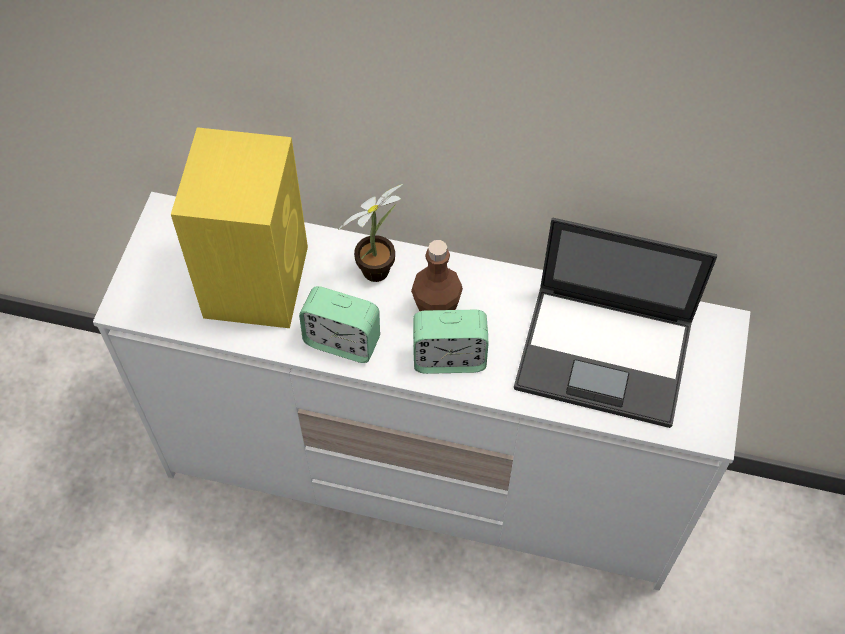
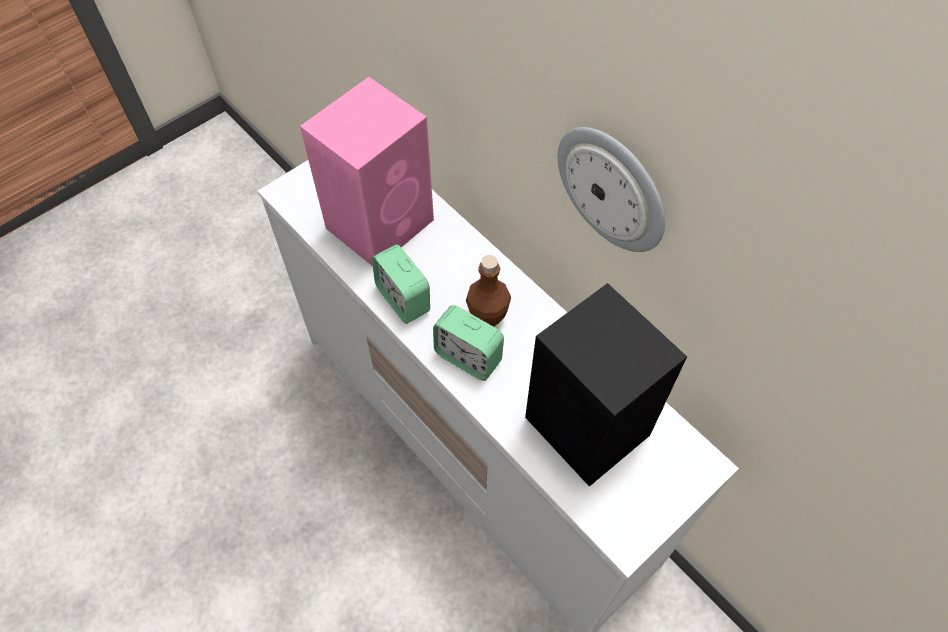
camera: 35 degrees right, 0 degrees up
(257, 279) = (382, 222): yellow speaker -> pink speaker
(380, 268) = (471, 263): potted plant -> none
(540, 111) = (613, 188): none -> wall clock
(606, 355) = (589, 428): laptop -> black speaker

